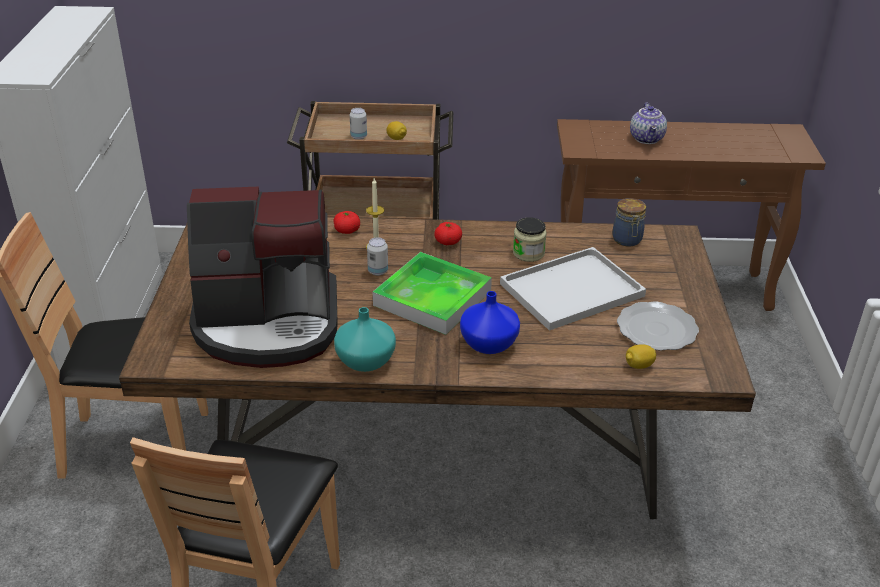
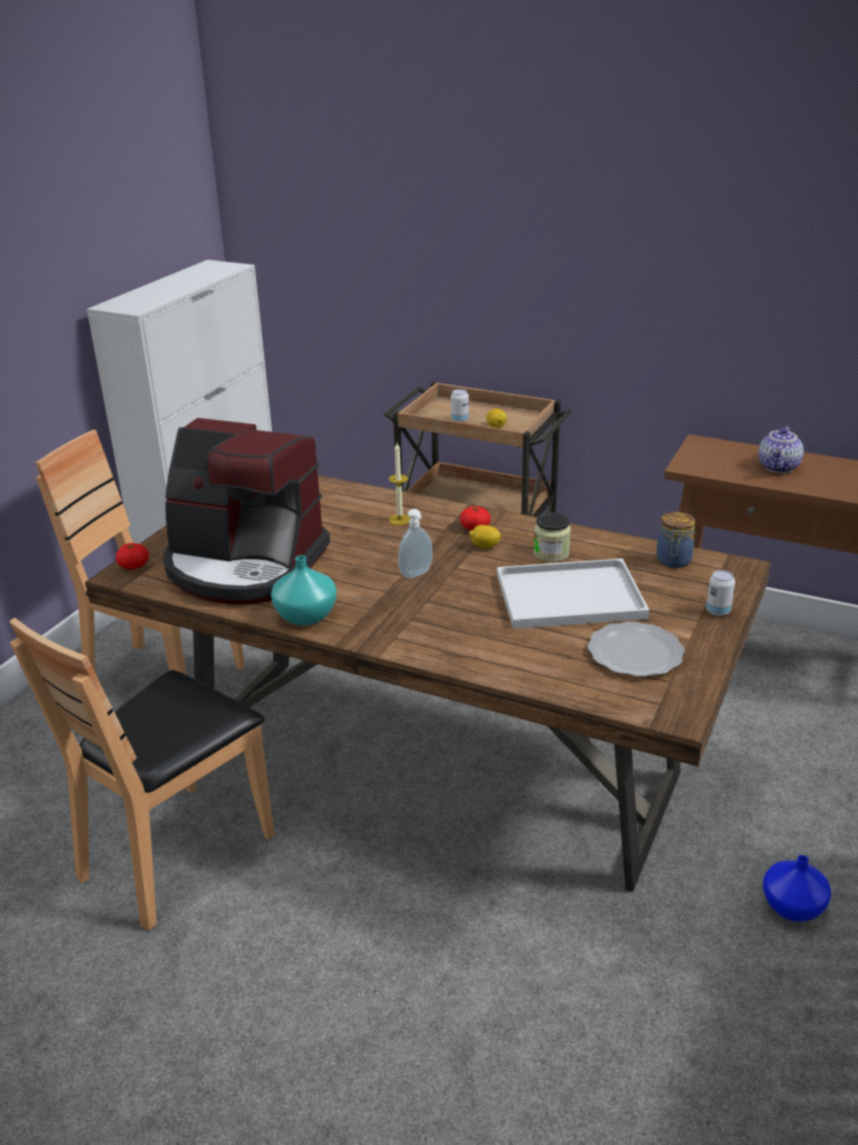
camera: 25 degrees right, 5 degrees down
(347, 230) = (384, 501): tomato -> tomato (134, 566)
(378, 271) = (383, 541): can -> can (718, 611)
(432, 298) = (417, 575): tray -> soap dispenser
(489, 345) = (439, 628): blue vase -> blue vase (792, 908)
(638, 366) = (584, 683): lemon -> lemon (485, 546)

